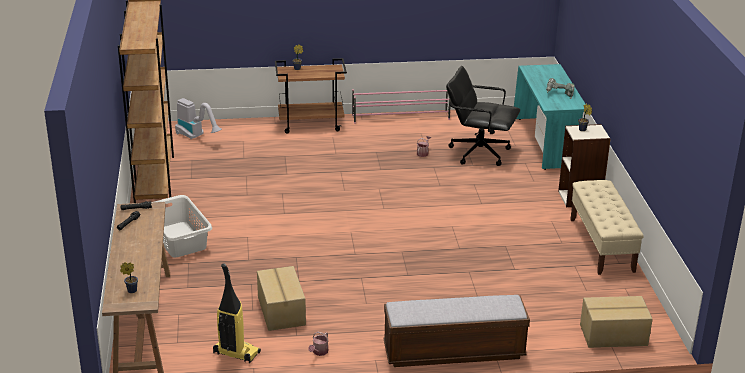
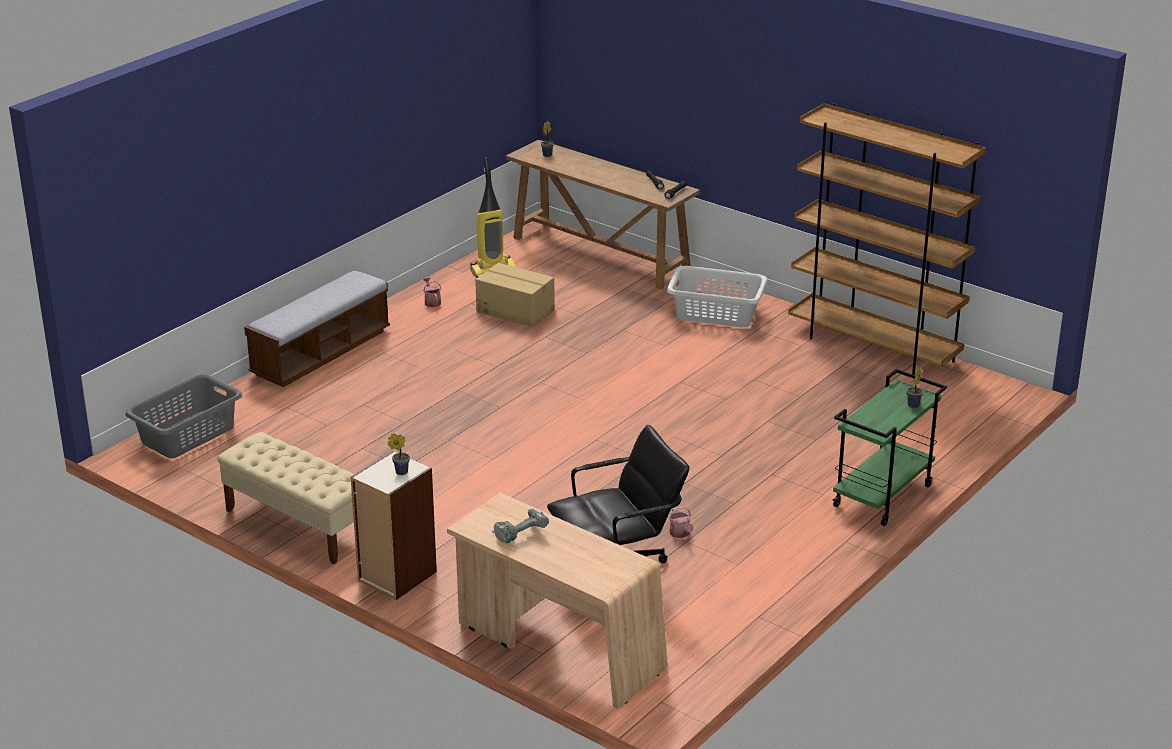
camera: 135 degrees right, 0 degrees up
(197, 137) = (952, 408): vacuum cleaner -> none
(311, 124) = (882, 497): brown cart -> green cart
(401, 117) = (809, 576): pink shoe rack -> none
(545, 143) = (557, 648): turquoise desk -> beige desk
(614, 335) = (187, 435): cardboard box -> grey laundry basket

